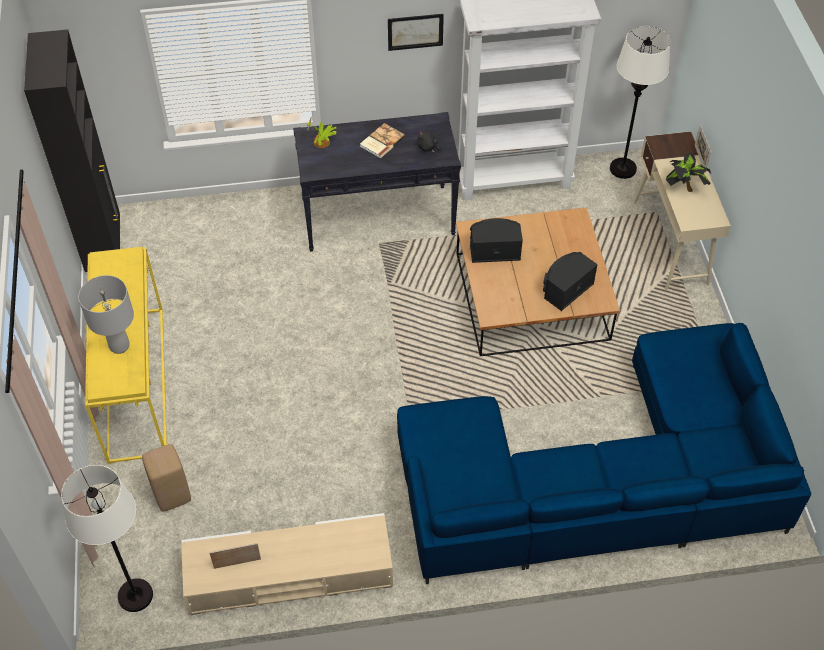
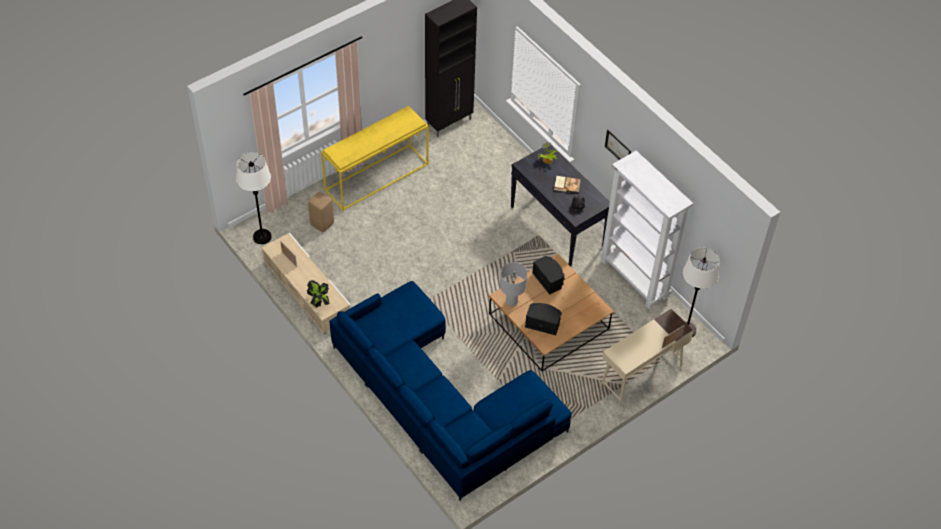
camera: 60 degrees right, 0 degrees up
(119, 345) = (360, 145): grey table lamp -> grey table lamp (512, 302)
(684, 187) = (640, 342): potted plant -> potted plant (320, 302)

